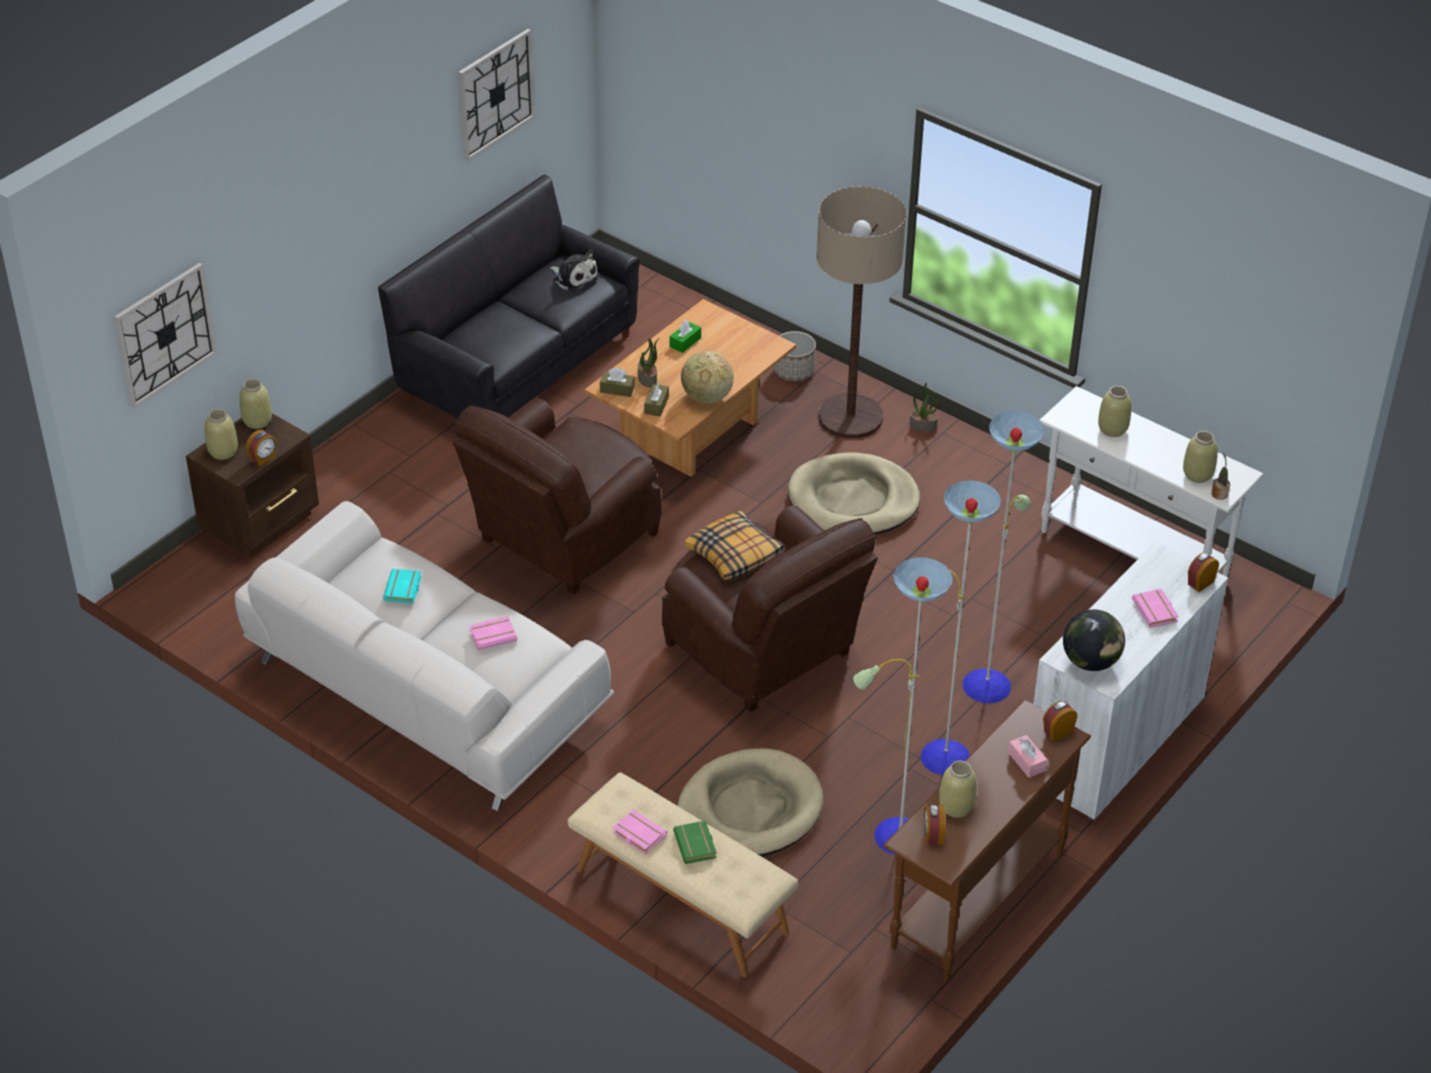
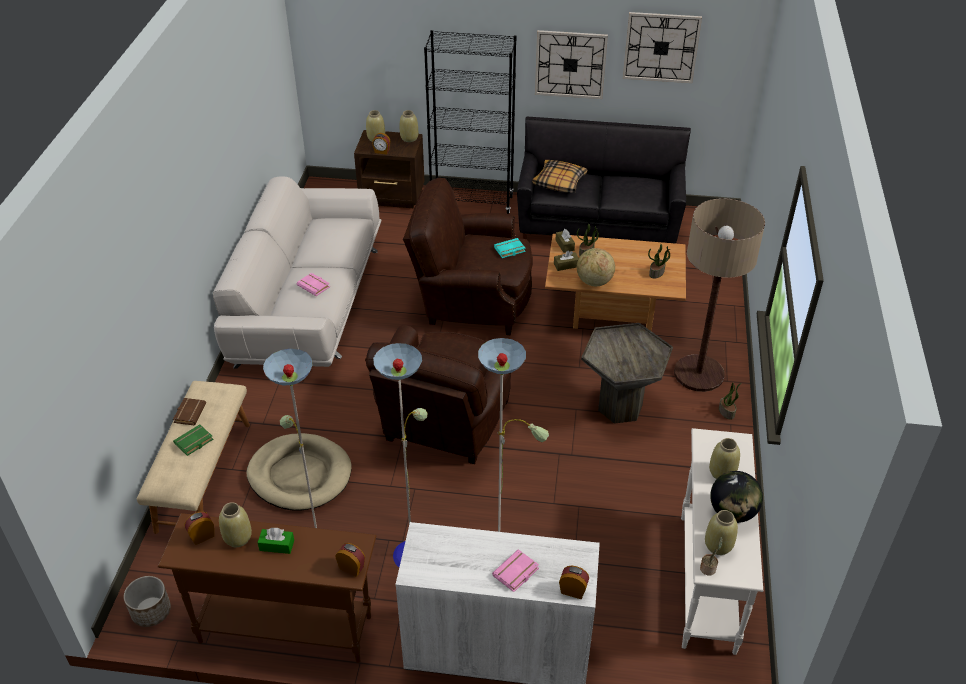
camera: 60 degrees right, 0 degrees up
(164, 334) = (358, 46): wall clock -> wall clock (570, 64)
(354, 454) = (472, 202): none -> black bookcase
(404, 589) = (327, 240): turquoise book -> turquoise book (509, 250)
(574, 278) = (646, 190): plush toy -> none
(637, 835) = (189, 413): pink book -> brown book
(685, 342) = (636, 253): green tissue box -> green tissue box (277, 545)
(734, 344) = (657, 273): none -> potted plant
(734, 554) = (456, 350): pillow -> pillow (559, 182)
(794, 371) = (715, 331): planter -> planter (151, 611)
(853, 500) = (620, 408): beige dog bed -> grey side table
(1026, 761) = (308, 560): pink tissue box -> none
(1090, 661) = (428, 553): globe -> globe (732, 512)

